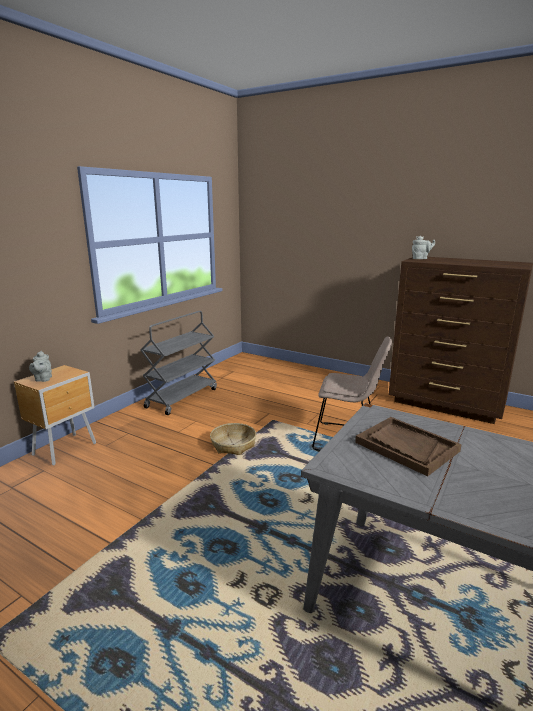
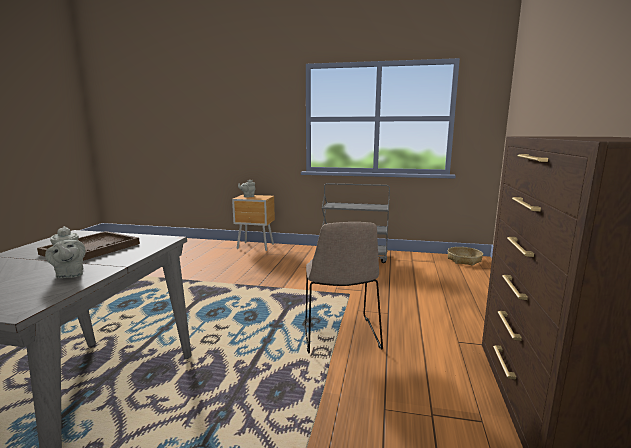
camera: 70 degrees right, 5 degrees down
(233, 444) = (292, 287): basket -> basket (464, 260)
(421, 259) = (563, 136): grey teapot -> grey teapot (69, 274)

